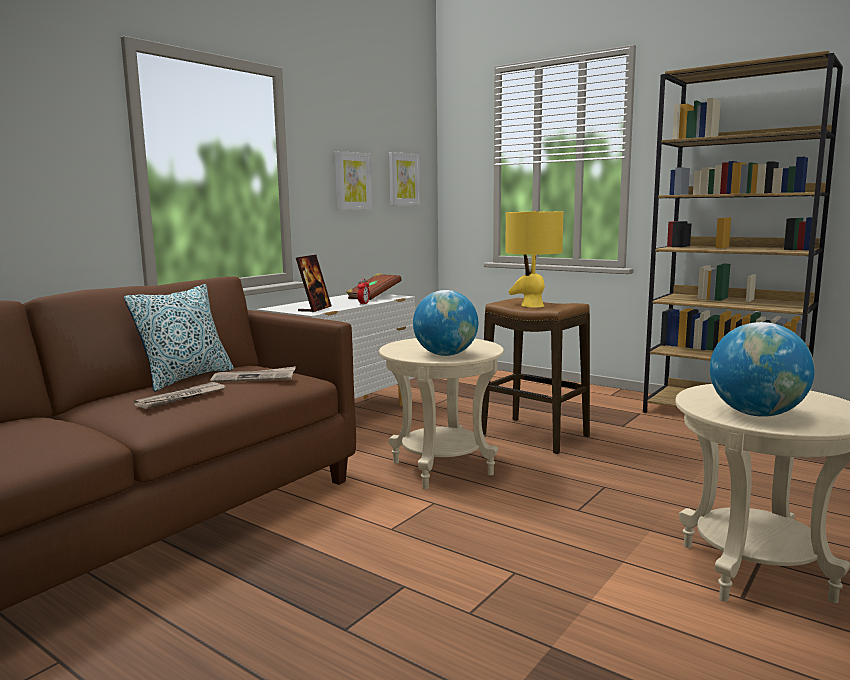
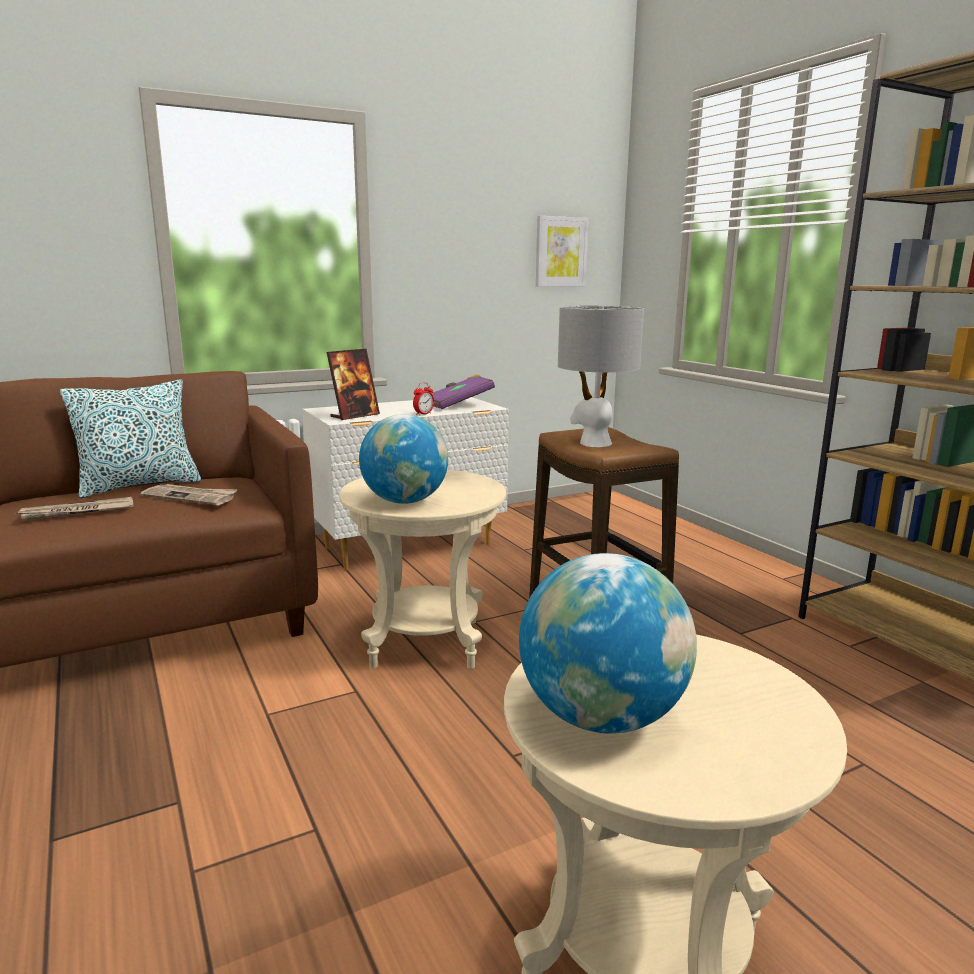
camera: 25 degrees right, 5 degrees up
(352, 181) = (474, 254): picture -> none
(373, 297) = (459, 405): brown book -> purple book
(532, 305) = (594, 443): yellow table lamp -> grey table lamp

